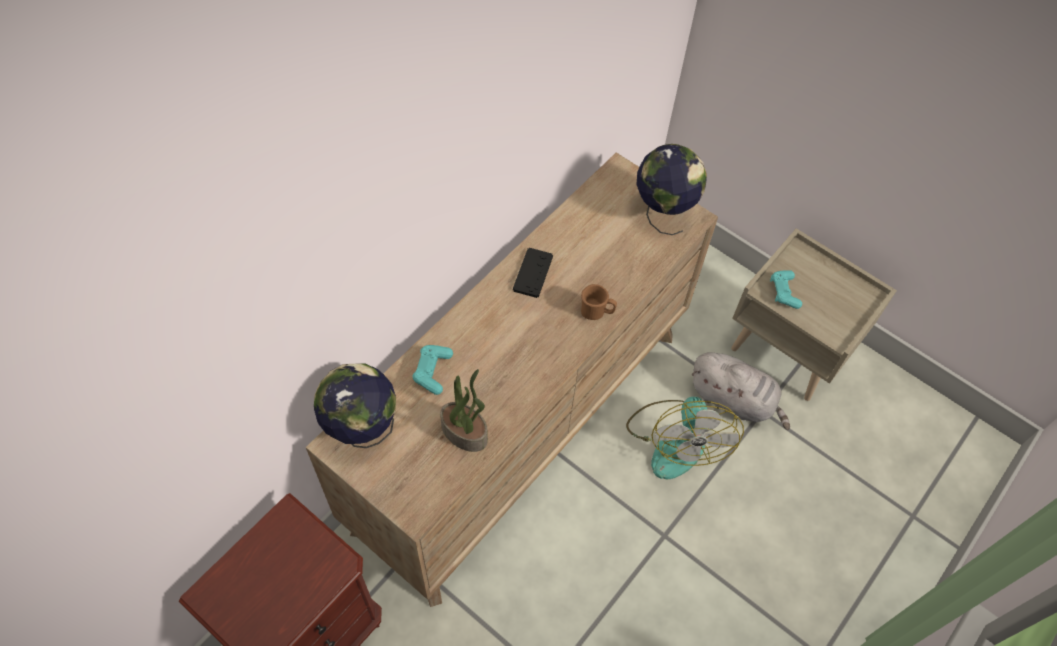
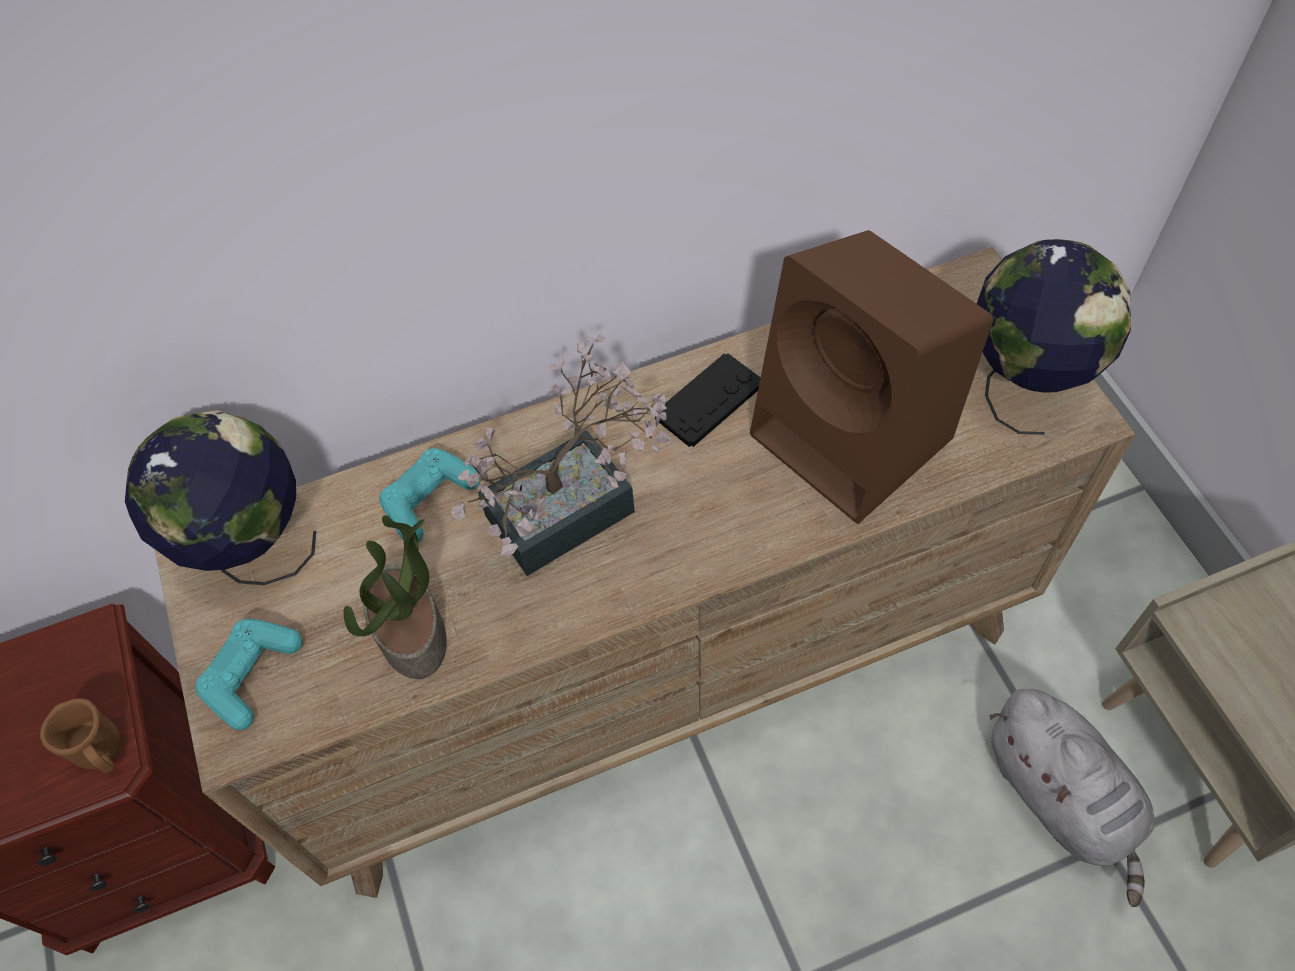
camera: 35 degrees right, 0 degrees up
(502, 345) = (576, 506): none -> potted plant
(596, 312) = (783, 518): brown mug -> brown mug (102, 753)
(607, 264) = (856, 439): none -> brown speaker
(676, 439) = (913, 817): fan -> none
(784, 292) = (1233, 642): turquoise game controller -> turquoise game controller (252, 675)

